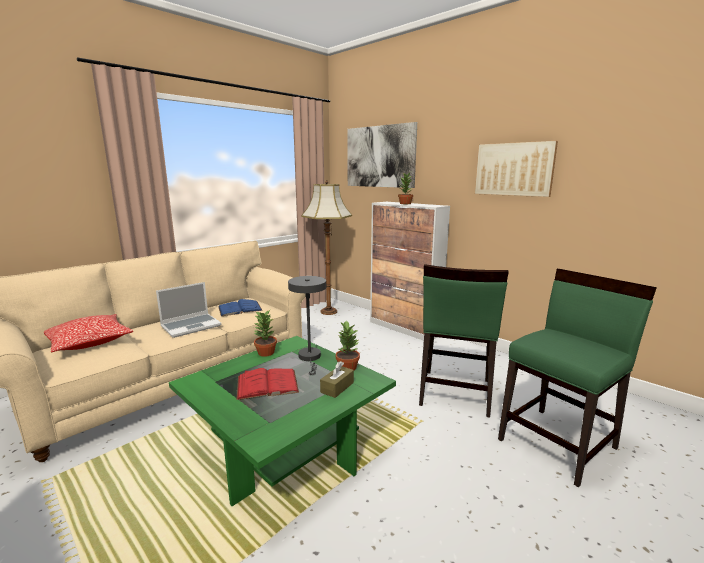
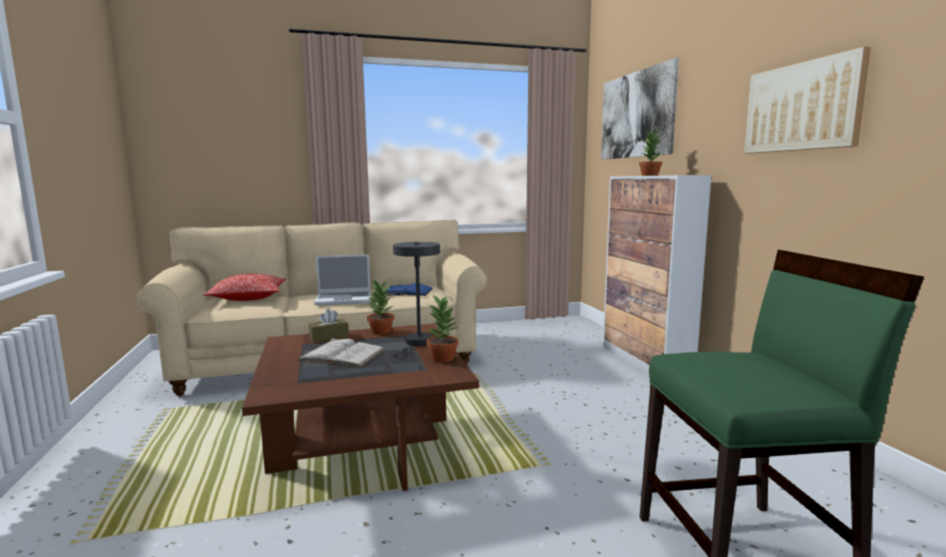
camera: 30 degrees right, 5 degrees down
(267, 384) = (342, 355): red book -> white book
(286, 449) = (364, 444): green coffee table -> brown coffee table
(328, 311) = (558, 328): floor lamp -> none
(337, 387) = (403, 372): brown tissue box -> brown tissue box (329, 337)
(454, 392) = (635, 447): green chair -> none

